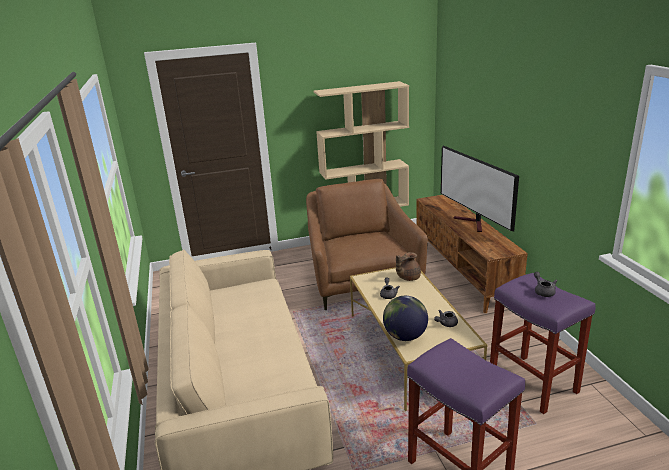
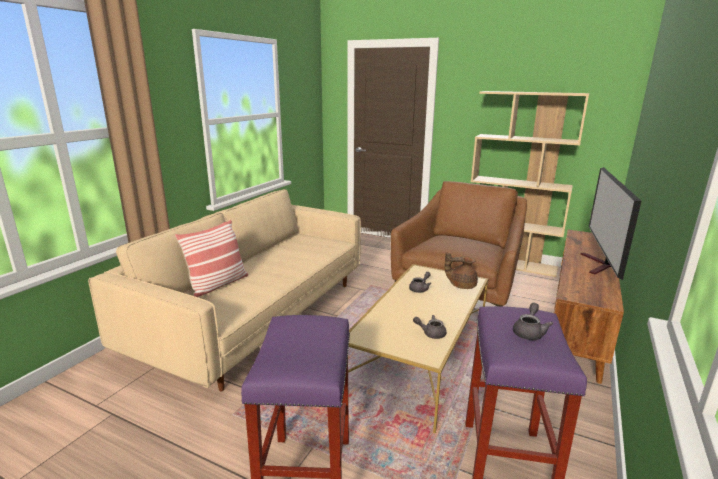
camera: 40 degrees right, 5 degrees down
(235, 377) = (218, 284): none -> pillow
(405, 336) = (376, 323): globe -> none

